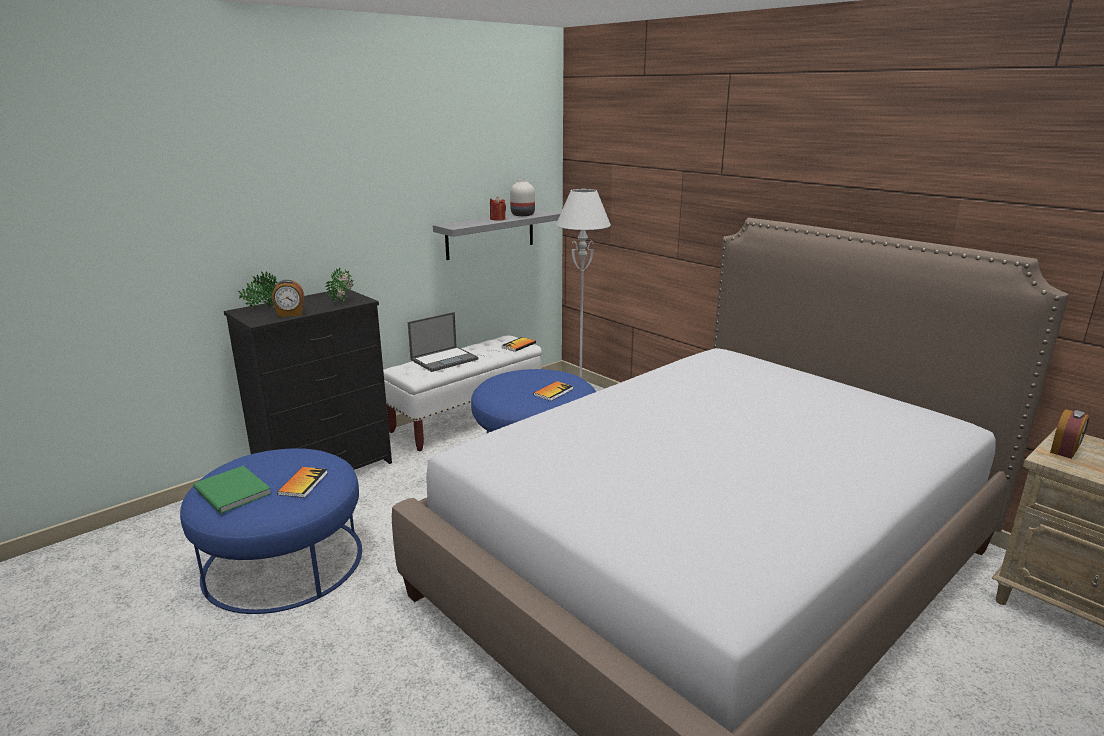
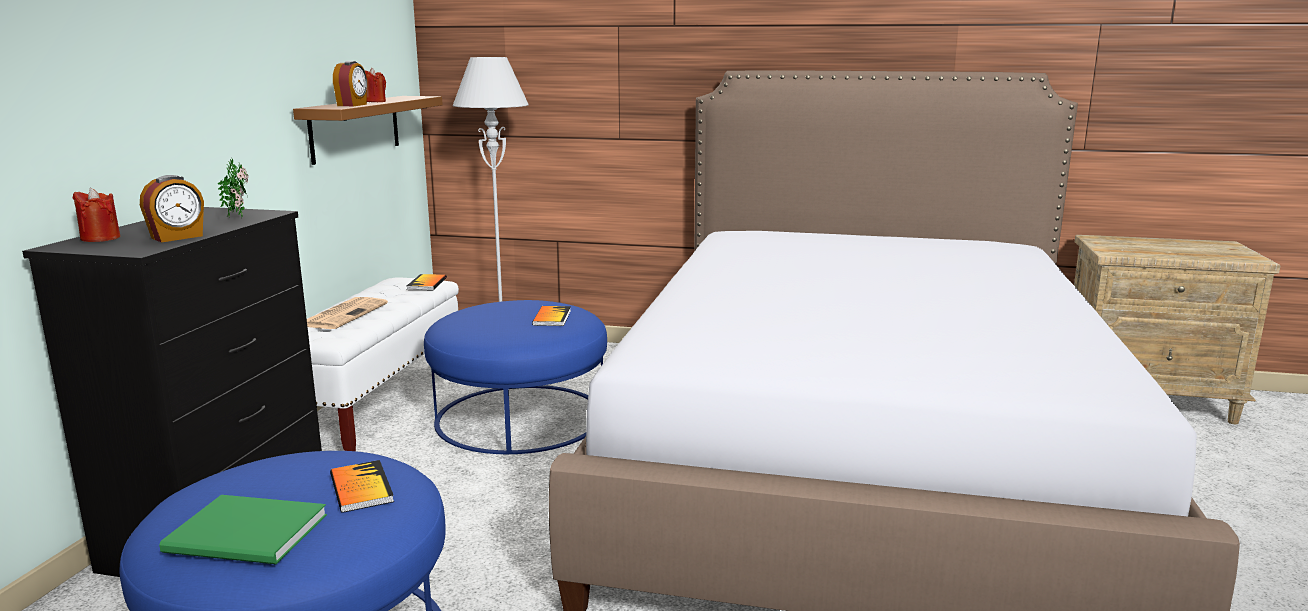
camera: 35 degrees left, 5 degrees down
(263, 307) = (100, 238): potted plant -> red candle
(444, 359) = (343, 314): laptop -> newspaper
(490, 234) = (355, 128): grey shelf -> brown shelf
(522, 215) = (394, 98): white vase -> none
(1064, 451) = (1110, 246): alarm clock -> alarm clock (352, 105)

